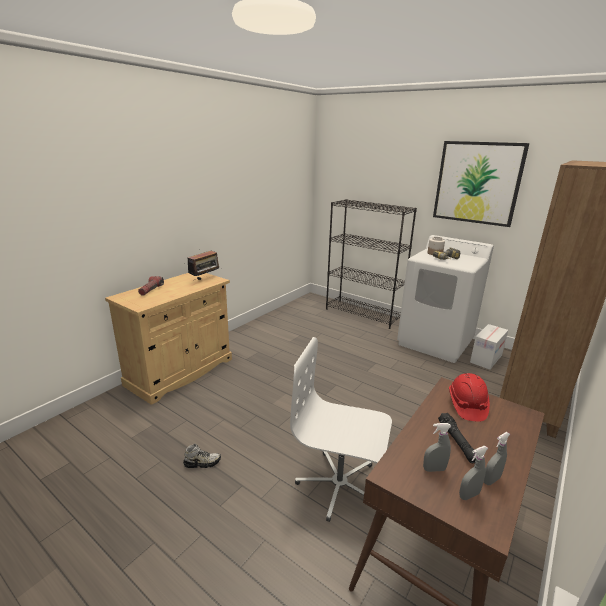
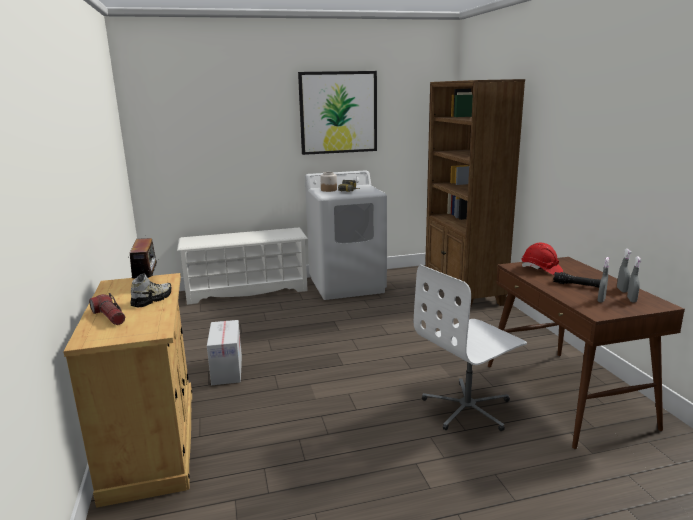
camera: 50 degrees left, 5 degrees down
(202, 462) = (354, 479): shoe -> shoe (152, 300)
(363, 314) = (247, 290): black bookcase -> white shoe rack
(486, 358) = (397, 280): cardboard box -> cardboard box (227, 370)

